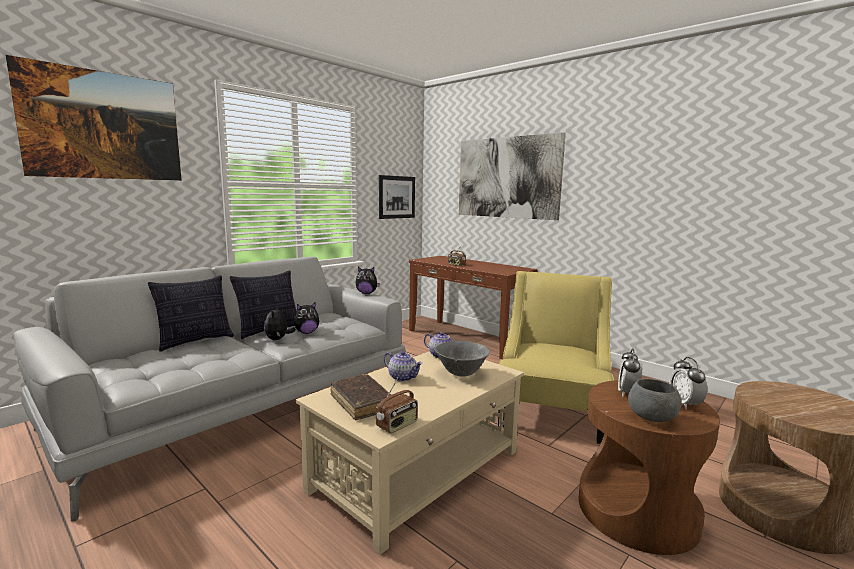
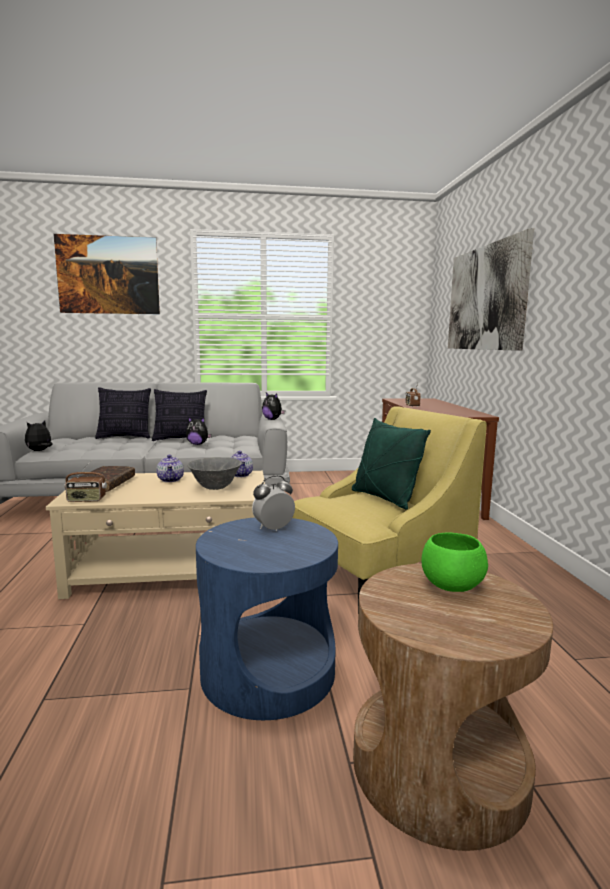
camera: 40 degrees right, 0 degrees up
(278, 339) = (168, 444): plush toy -> plush toy (39, 451)
(397, 197) = (388, 329): picture -> none
(557, 347) = (385, 498): none -> green pillow
(637, 511) = (268, 671): brown side table -> blue side table
(652, 419) = (226, 547): grey bowl -> none
(685, 404) = (297, 551): alarm clock -> none
(782, 395) = (452, 587): none -> green bowl

